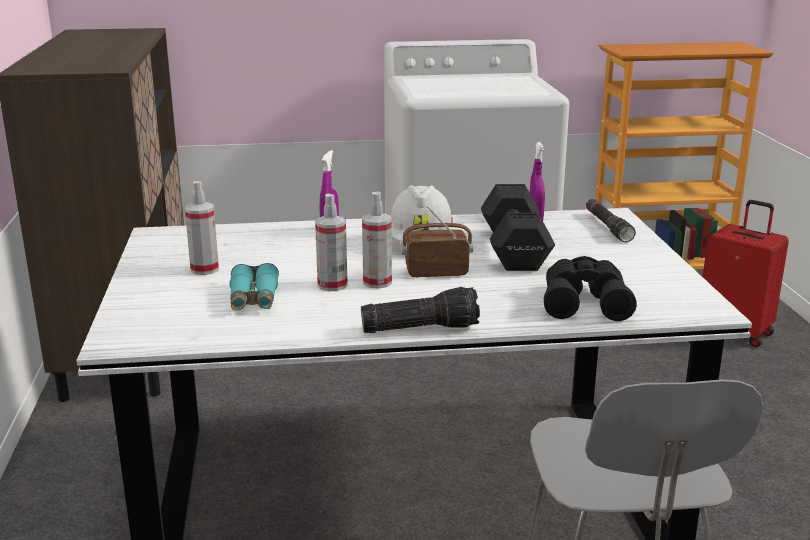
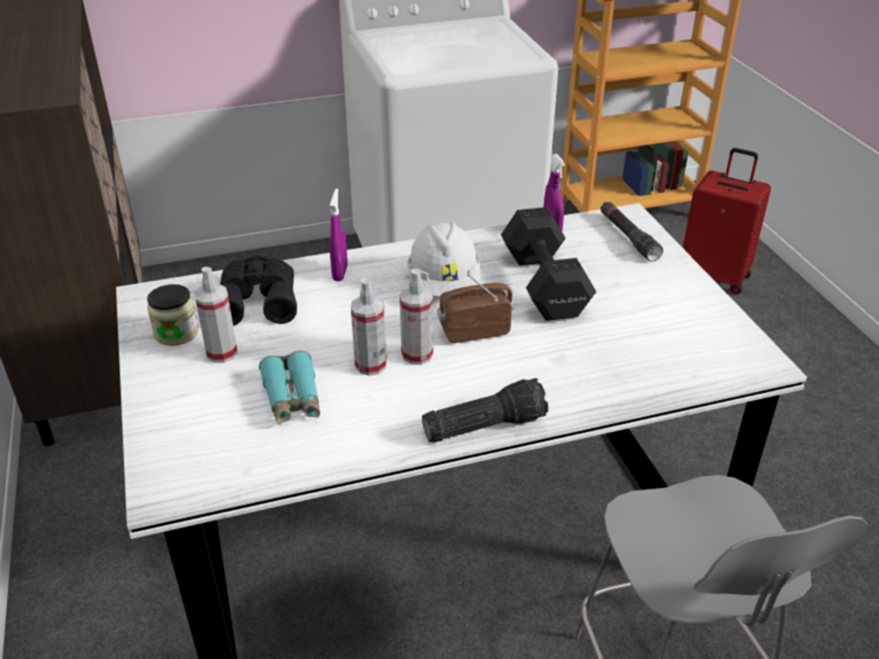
camera: 10 degrees left, 15 degrees up
(171, 255) = (176, 333): none -> jar
(585, 302) = (638, 363): black binoculars -> black binoculars (258, 301)

